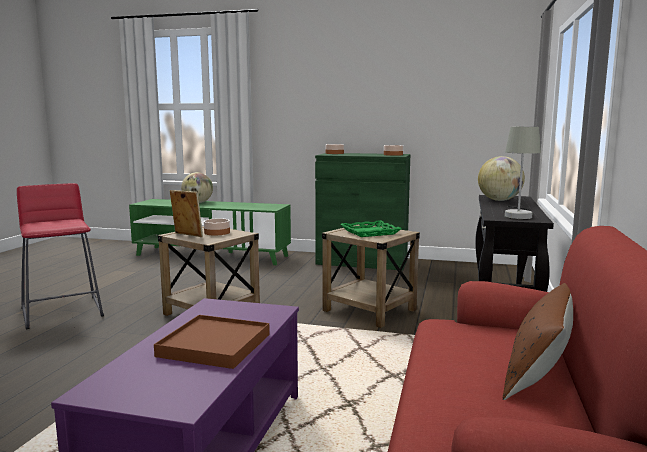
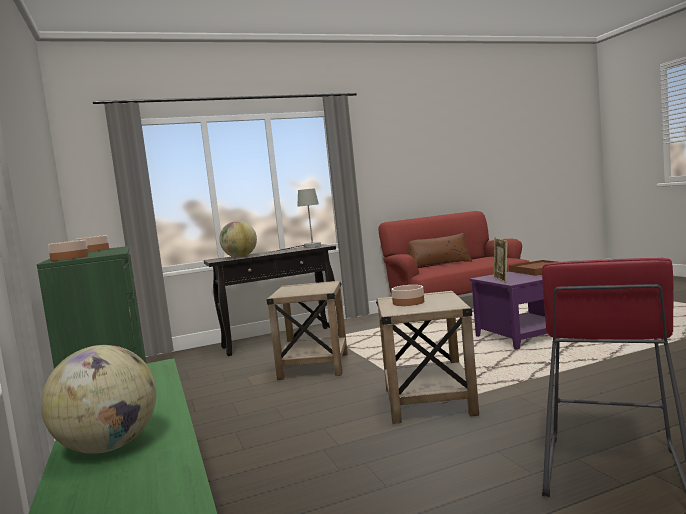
camera: 125 degrees left, 5 degrees down
(187, 235) = (445, 301): picture frame -> picture frame (501, 280)
(370, 232) = (306, 288): green tray -> none

